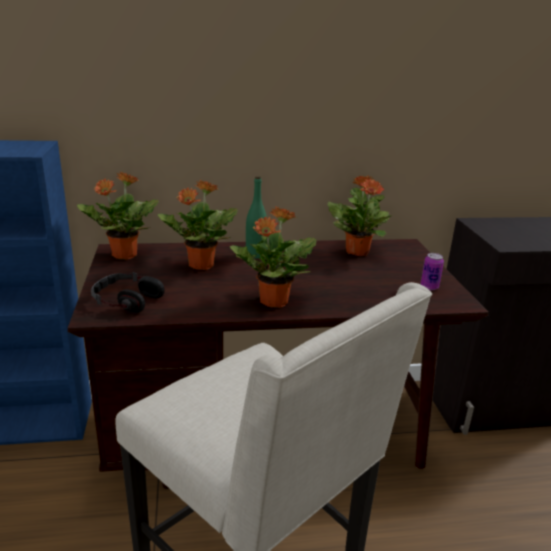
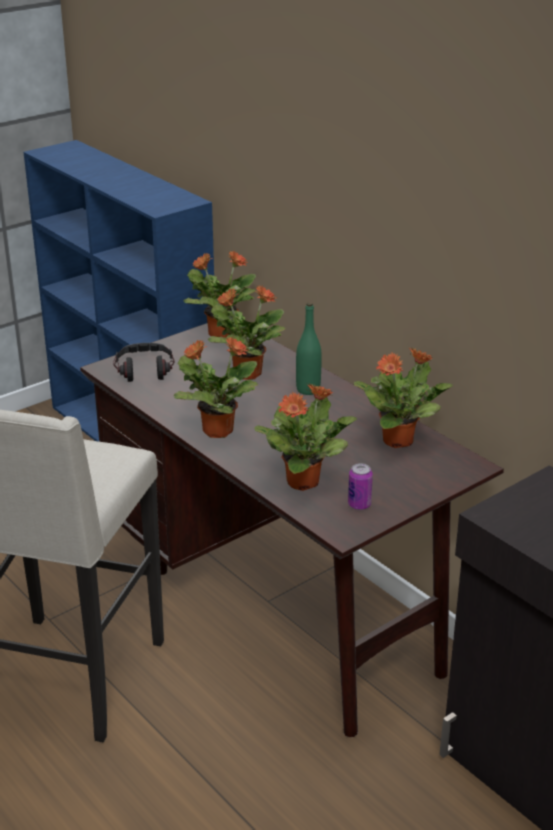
camera: 60 degrees right, 5 degrees up
(382, 294) = (304, 481): none -> potted plant

